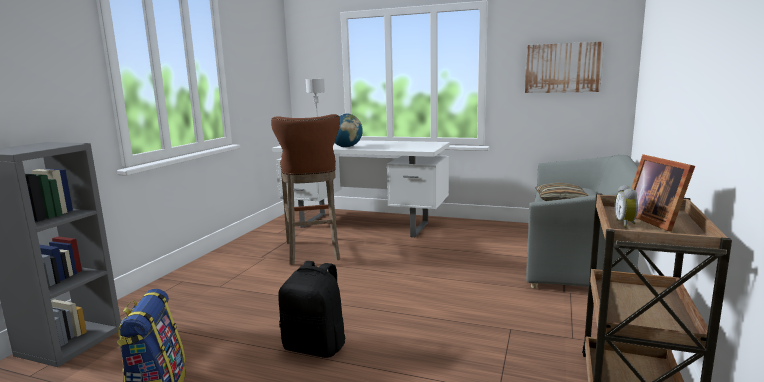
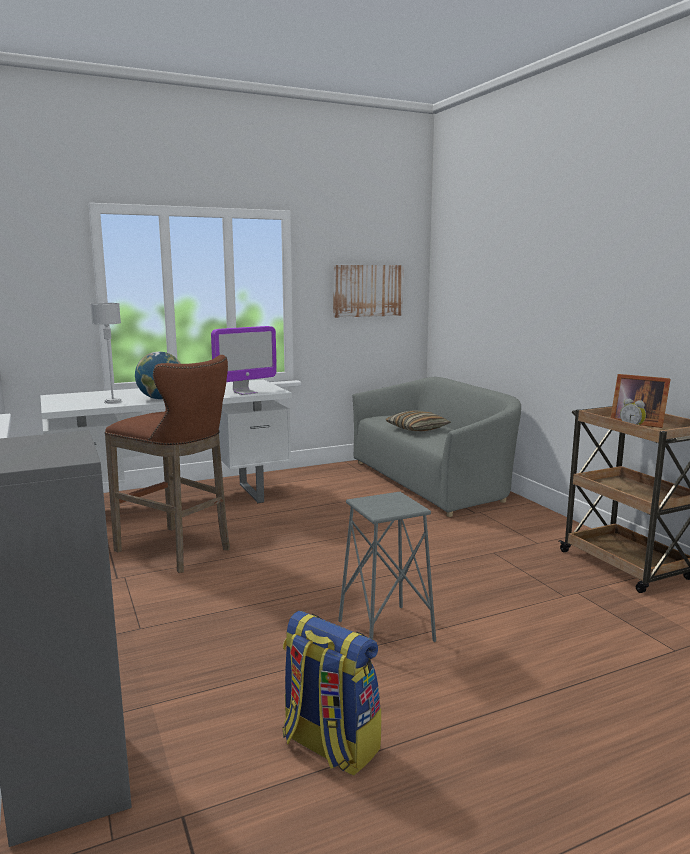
camera: 45 degrees left, 0 degrees up
(316, 347) = (386, 631): black backpack -> grey stool
(404, 148) = (245, 392): none -> monitor

